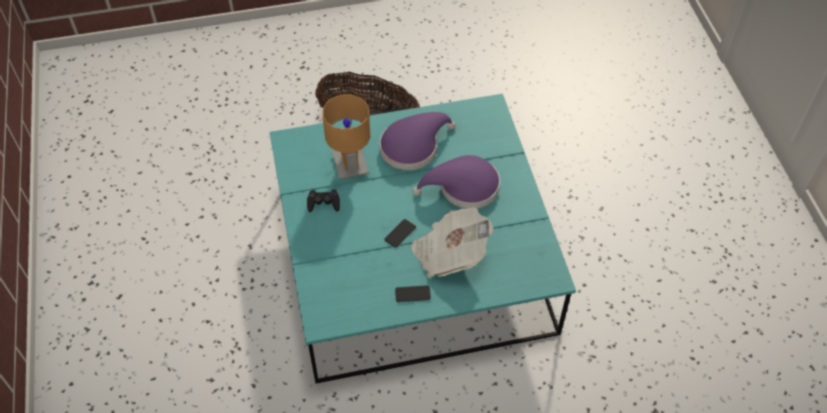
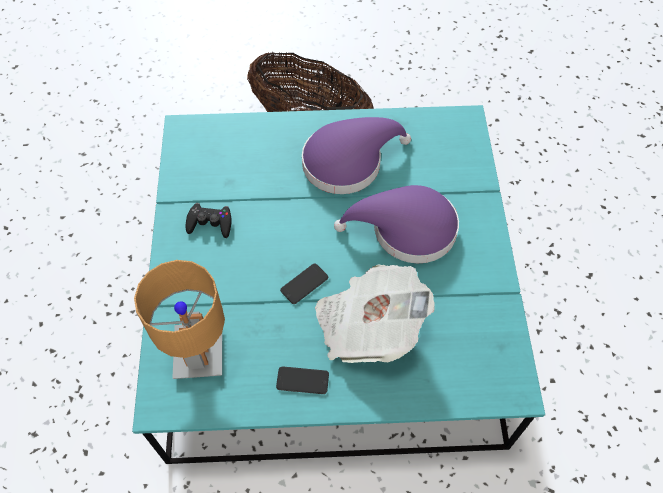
camera: 10 degrees right, 5 degrees up
(349, 165) = (258, 174): brown table lamp -> brown table lamp (198, 352)

